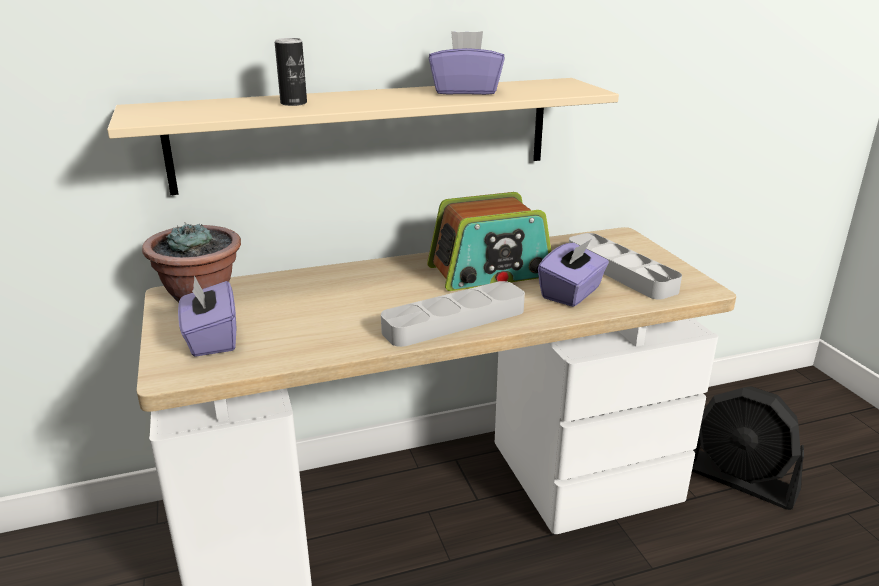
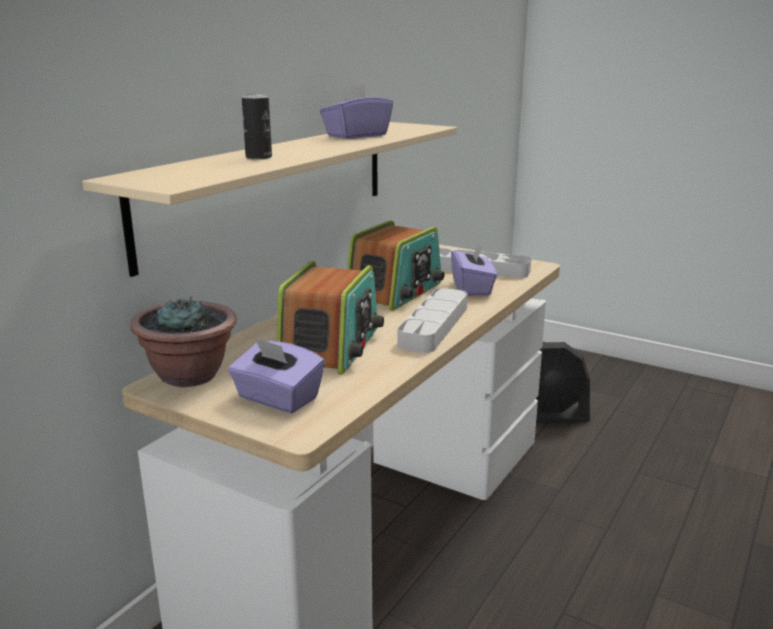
camera: 40 degrees left, 5 degrees down
(333, 308) = (331, 347): none -> radio

